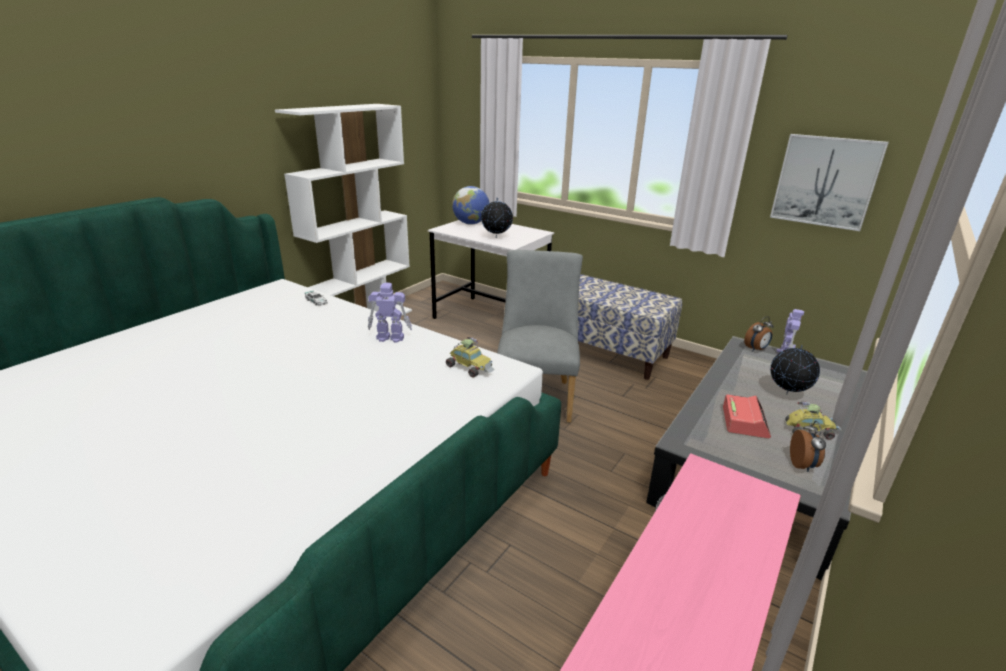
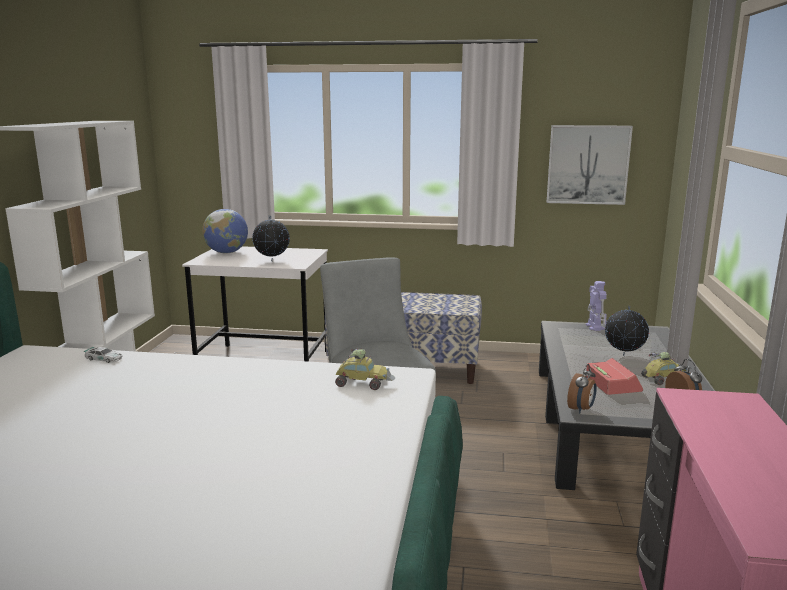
camera: 25 degrees left, 10 degrees down
(389, 337) = (241, 375): toy robot -> none
(756, 349) = (569, 327): alarm clock -> alarm clock (581, 409)

